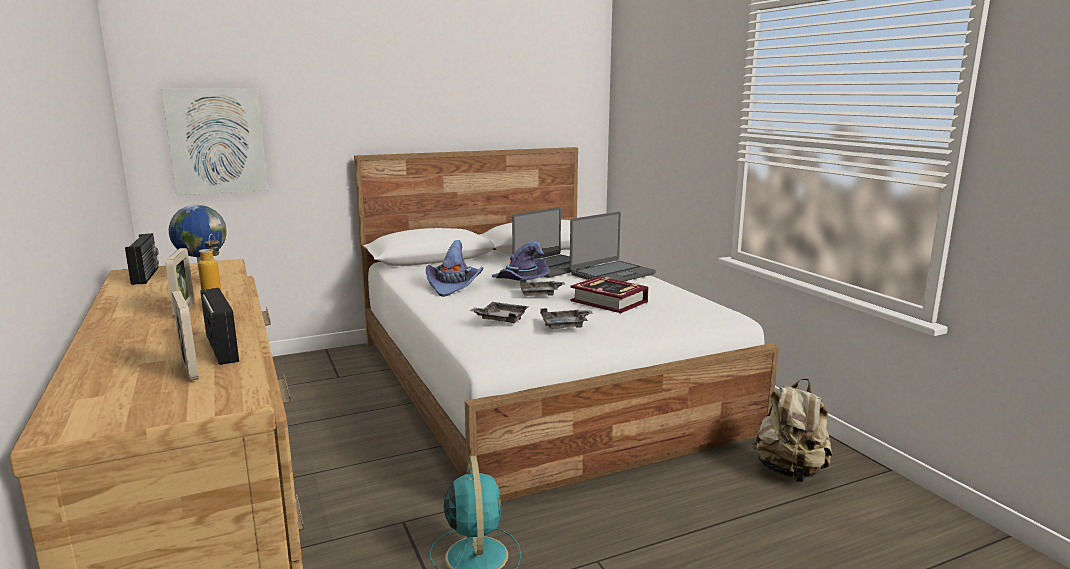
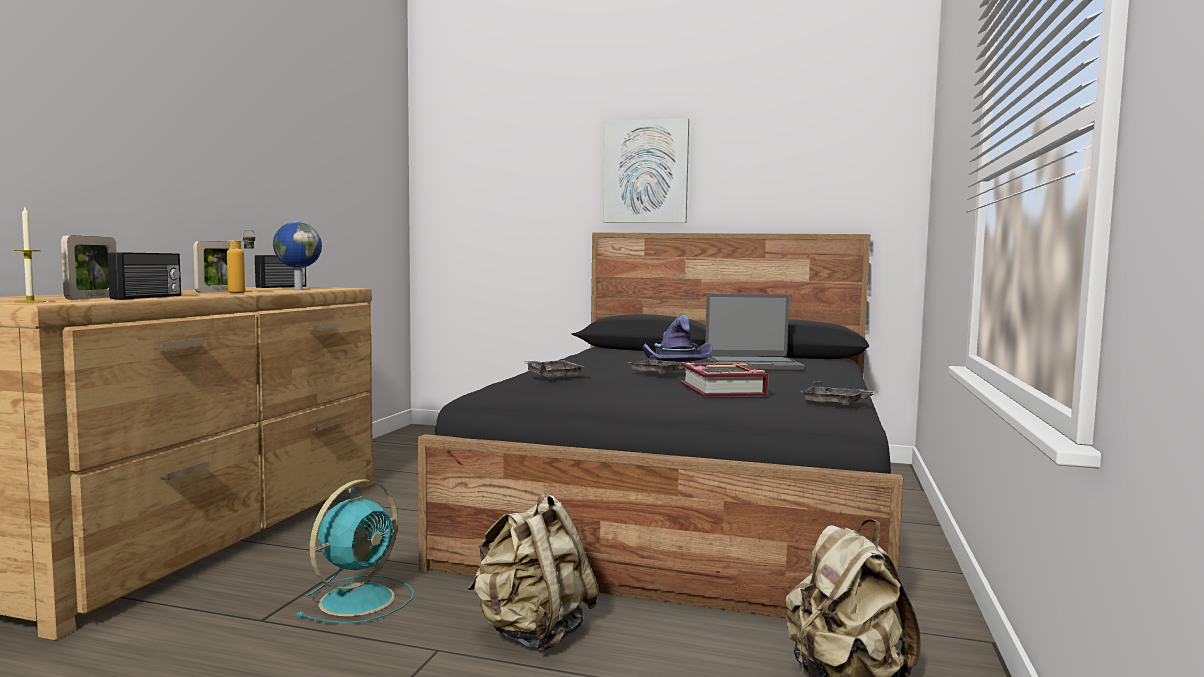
camera: 40 degrees right, 10 degrees down
(205, 401) = (30, 302): none -> candle
(216, 141) = (477, 215): picture -> picture (646, 172)
(454, 286) = (603, 361): purple hat -> none
(538, 382) = (691, 503): white bed -> black bed
(565, 326) = (602, 390): grey tray -> grey tray (835, 404)
(611, 274) = (803, 376): laptop -> none
(624, 520) = (533, 633): none -> beige backpack

